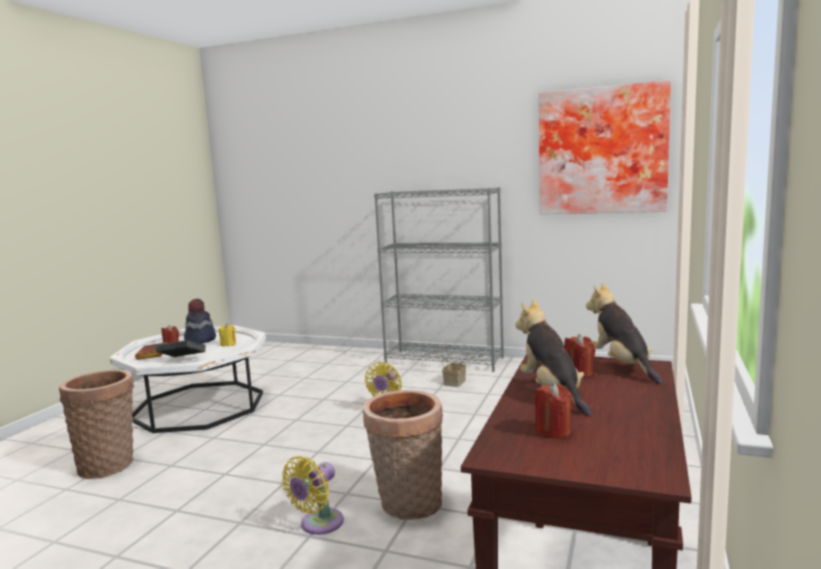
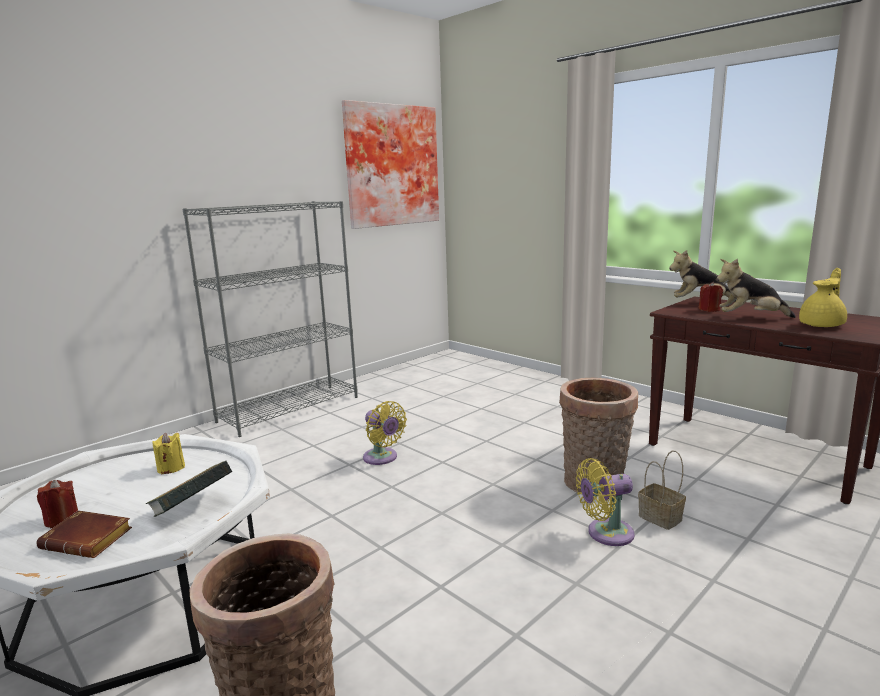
camera: 65 degrees left, 5 degrees up
(200, 340) = (86, 491): hat -> none
(318, 524) = (605, 533): yellow fan -> yellow fan turned 105 degrees clockwise
(454, 383) = (358, 417): basket -> basket (661, 518)
(553, 431) = (822, 325): red candle -> yellow teapot

